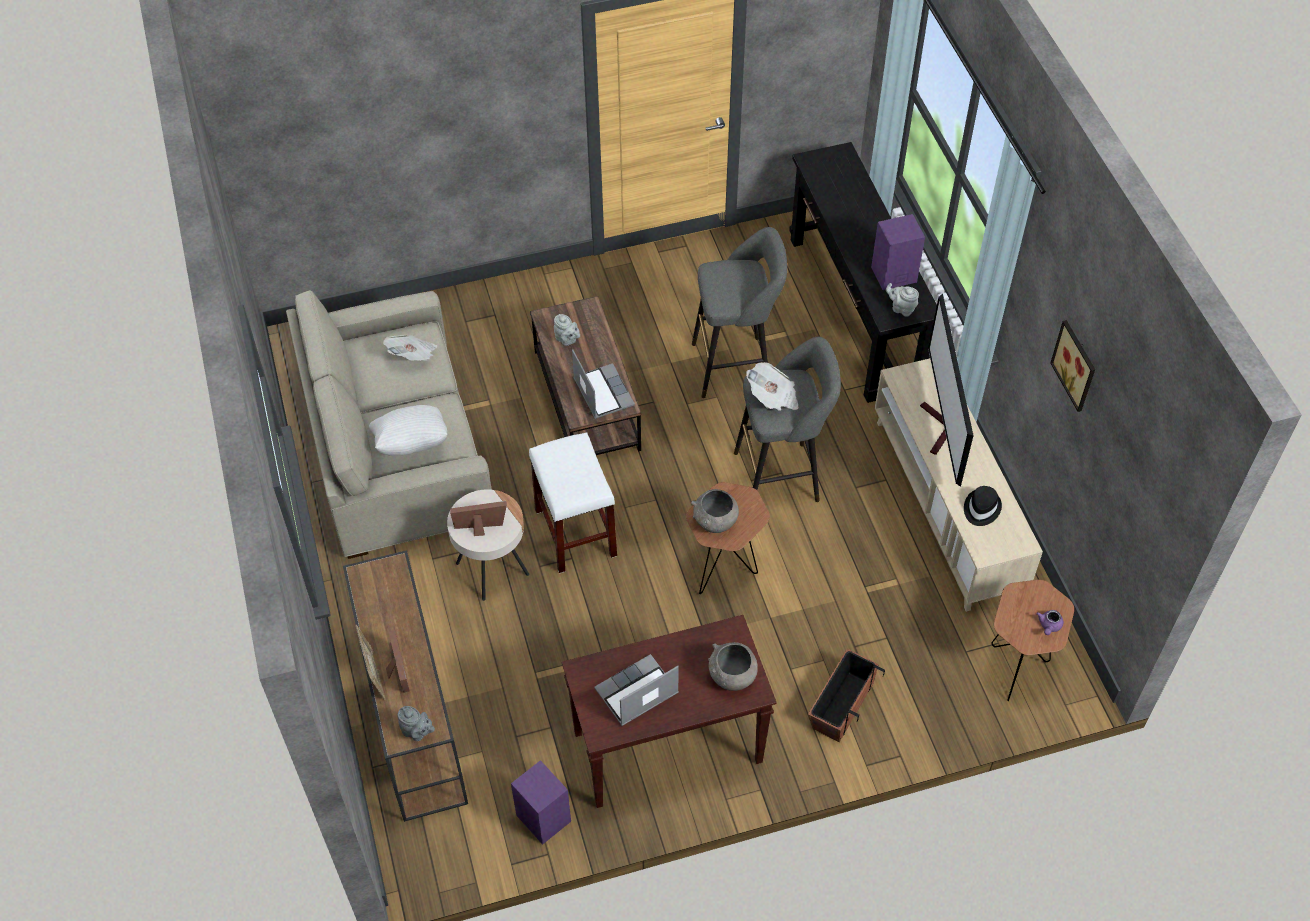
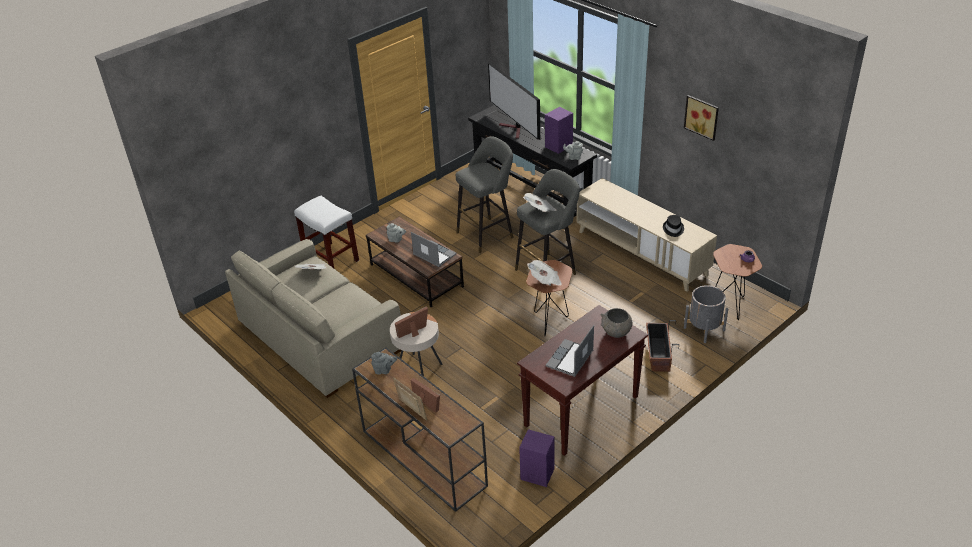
camera: 25 degrees left, 15 degrees down
(411, 446) = (343, 312): white pillow -> none
(417, 732) = (458, 427): grey teapot -> grey teapot (384, 370)
(576, 533) = (455, 335): white stool -> white stool (332, 259)
(715, 522) = (545, 281): grey bowl -> newspaper
(940, 429) = (626, 206): television -> television (514, 130)
(943, 692) = (704, 329): none -> grey planter

